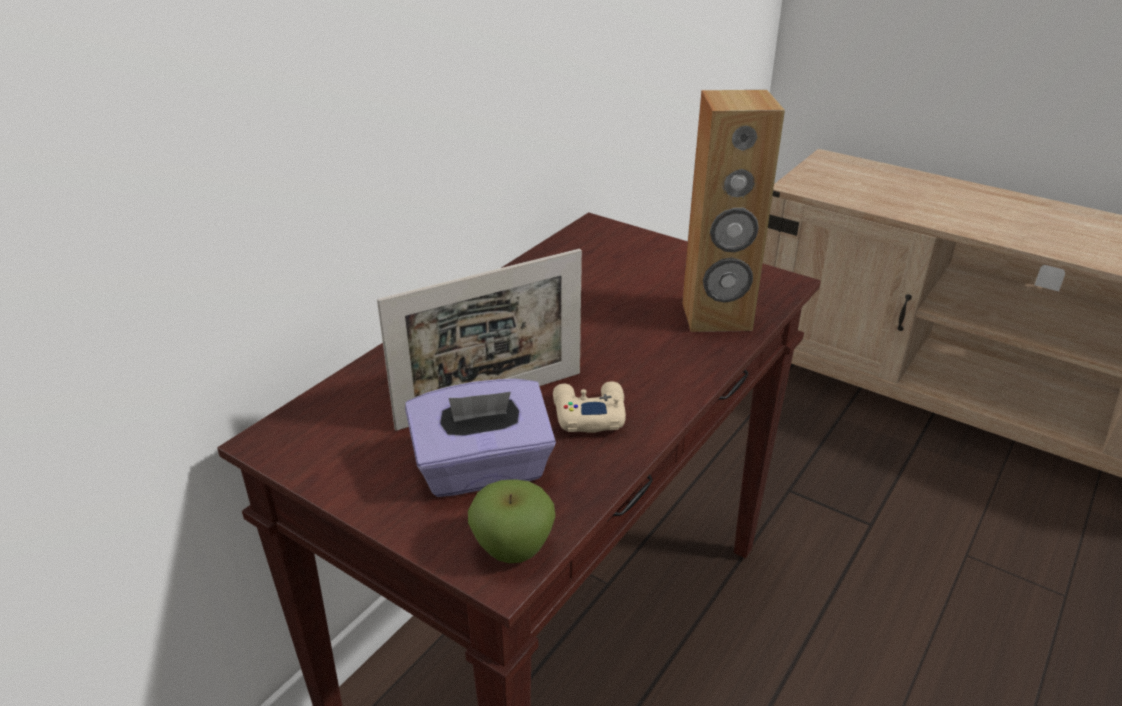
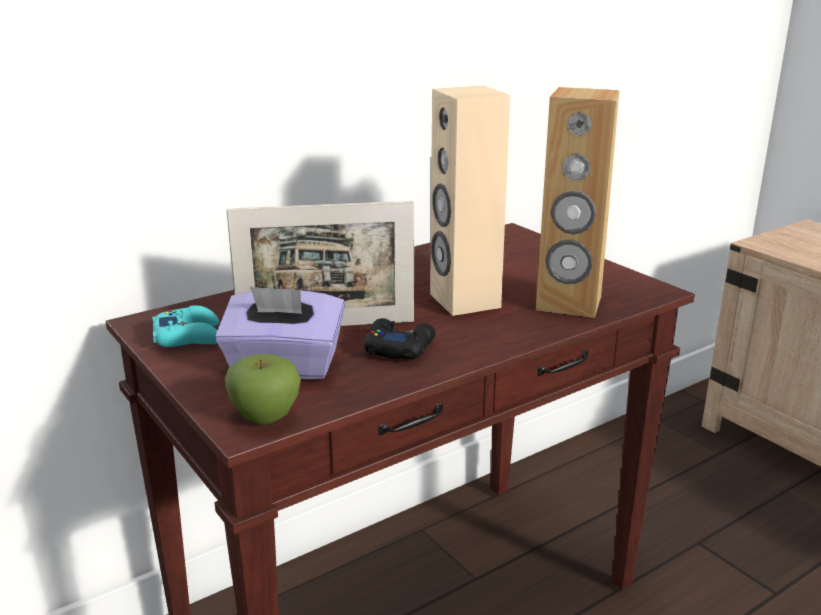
camera: 20 degrees right, 10 degrees down
(342, 450) = (189, 336): none -> turquoise game controller
(588, 414) = (399, 347): beige game controller -> black game controller
(611, 333) = (463, 301): none -> beige speaker

